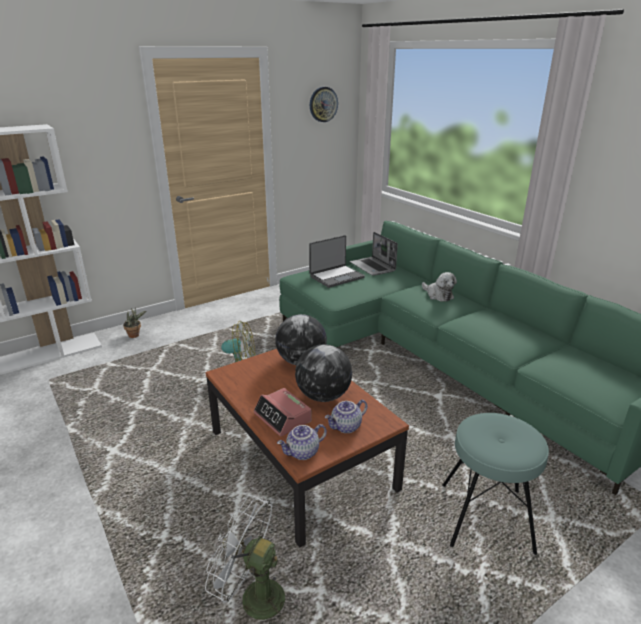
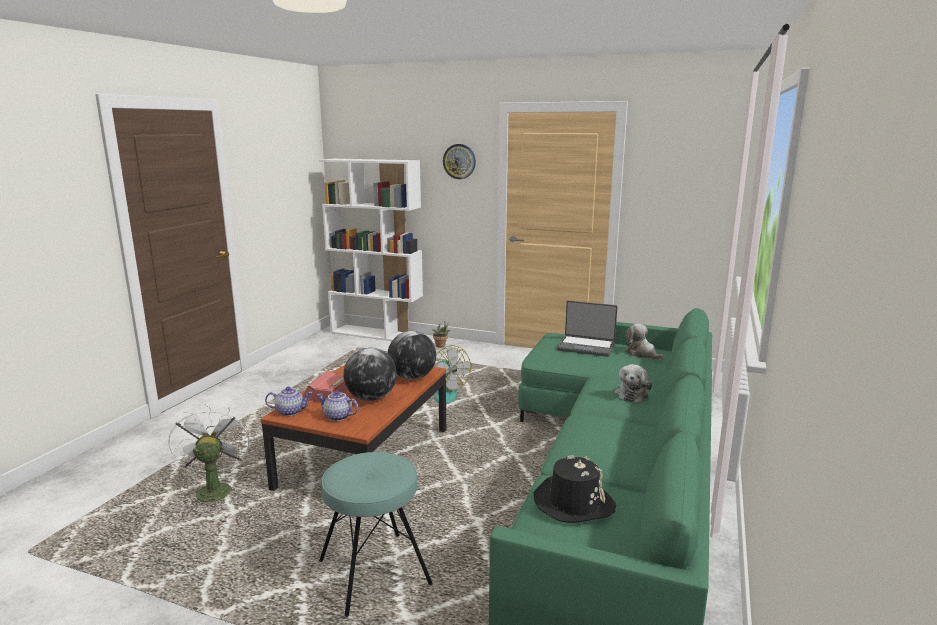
camera: 55 degrees right, 10 degrees down
(303, 453) = (290, 411): teapot -> teapot turned 150 degrees clockwise
(323, 104) = (697, 164): wall clock -> wall clock (459, 161)
(373, 267) = (642, 354): laptop -> plush toy
(579, 371) = (573, 502): none -> black hat

